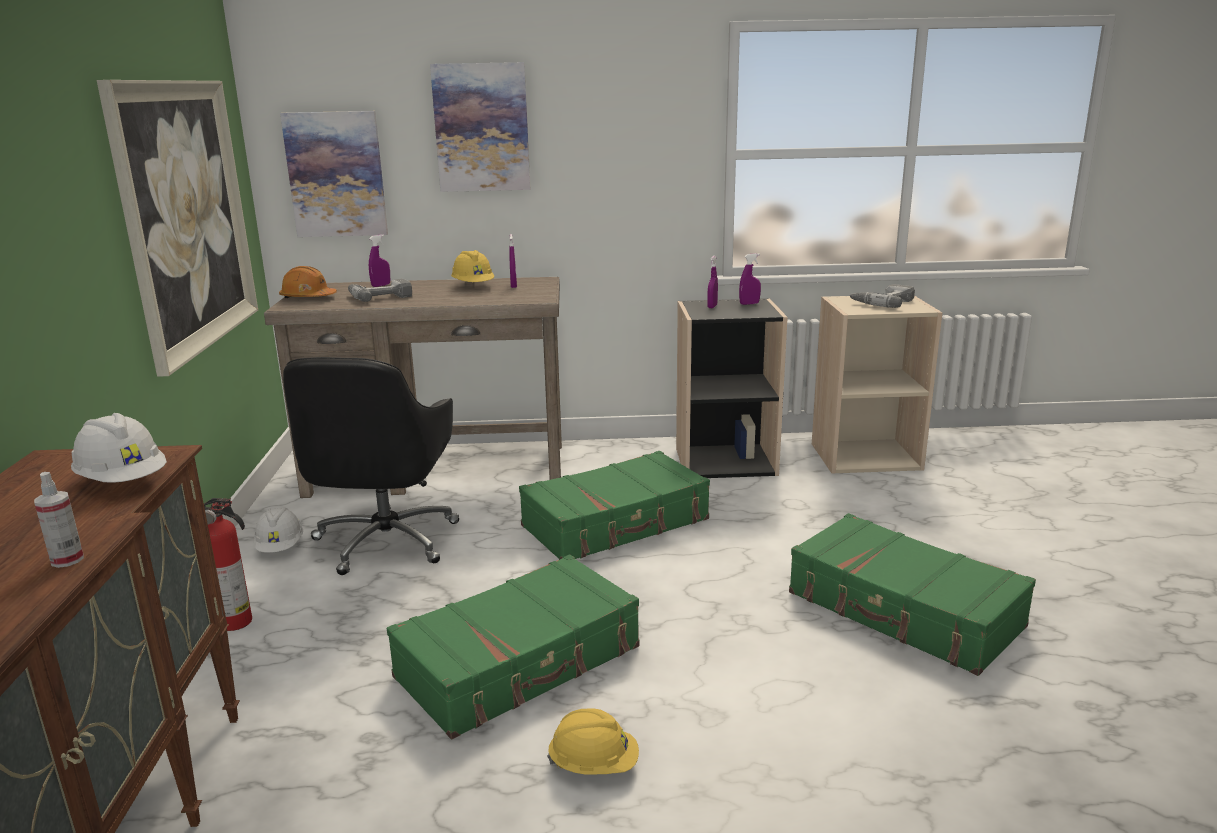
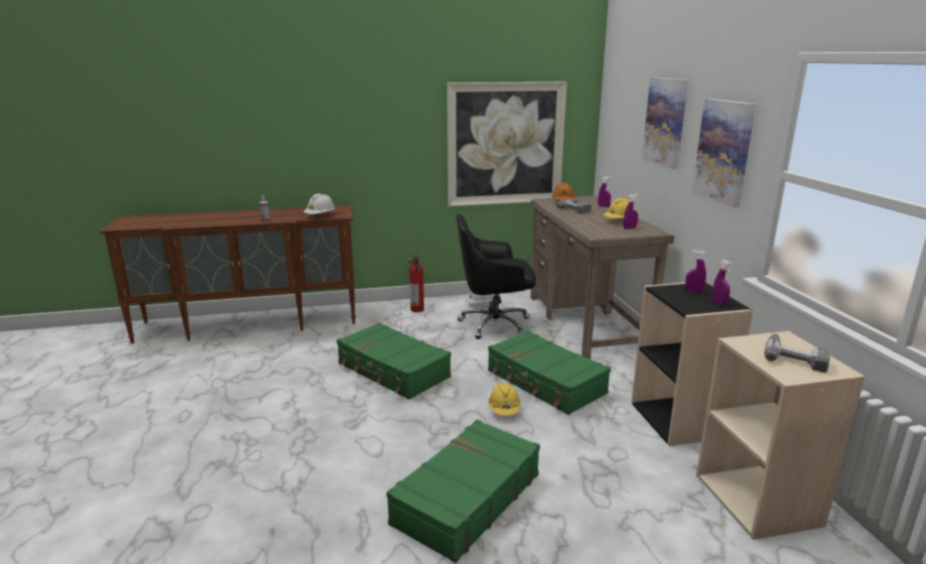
camera: 80 degrees right, 0 degrees up
(336, 174) = (617, 138): picture -> picture (724, 151)
(594, 765) = (320, 396): yellow hard hat -> yellow hard hat (504, 410)

